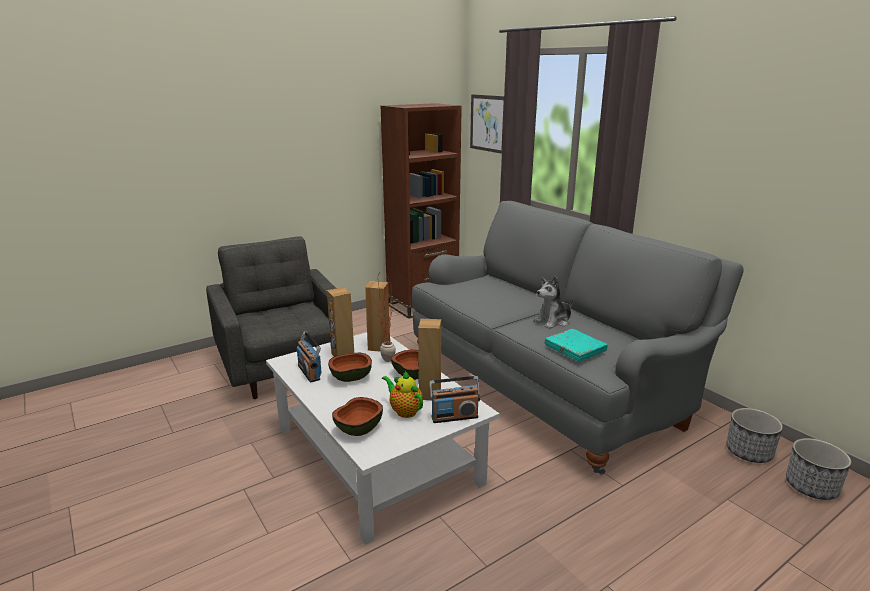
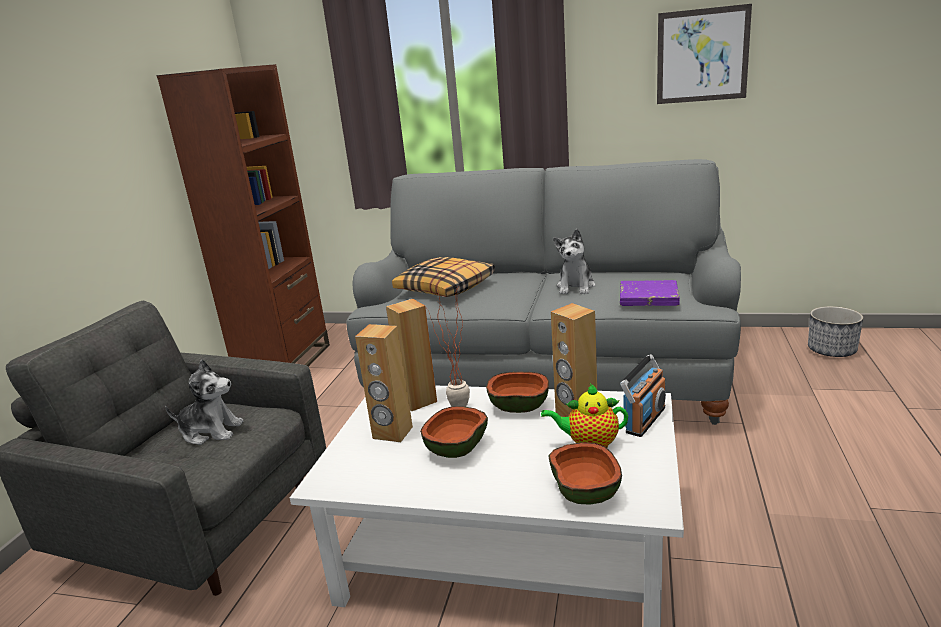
camera: 40 degrees left, 0 degrees up
(290, 317) = (211, 431): none -> plush toy
(309, 372) = (389, 474): radio -> none
(482, 289) = (446, 288): none -> pillow
(488, 123) = (296, 91): picture -> picture (702, 55)
(575, 348) = (648, 298): turquoise book -> purple book
(749, 452) = (765, 348): planter -> none

